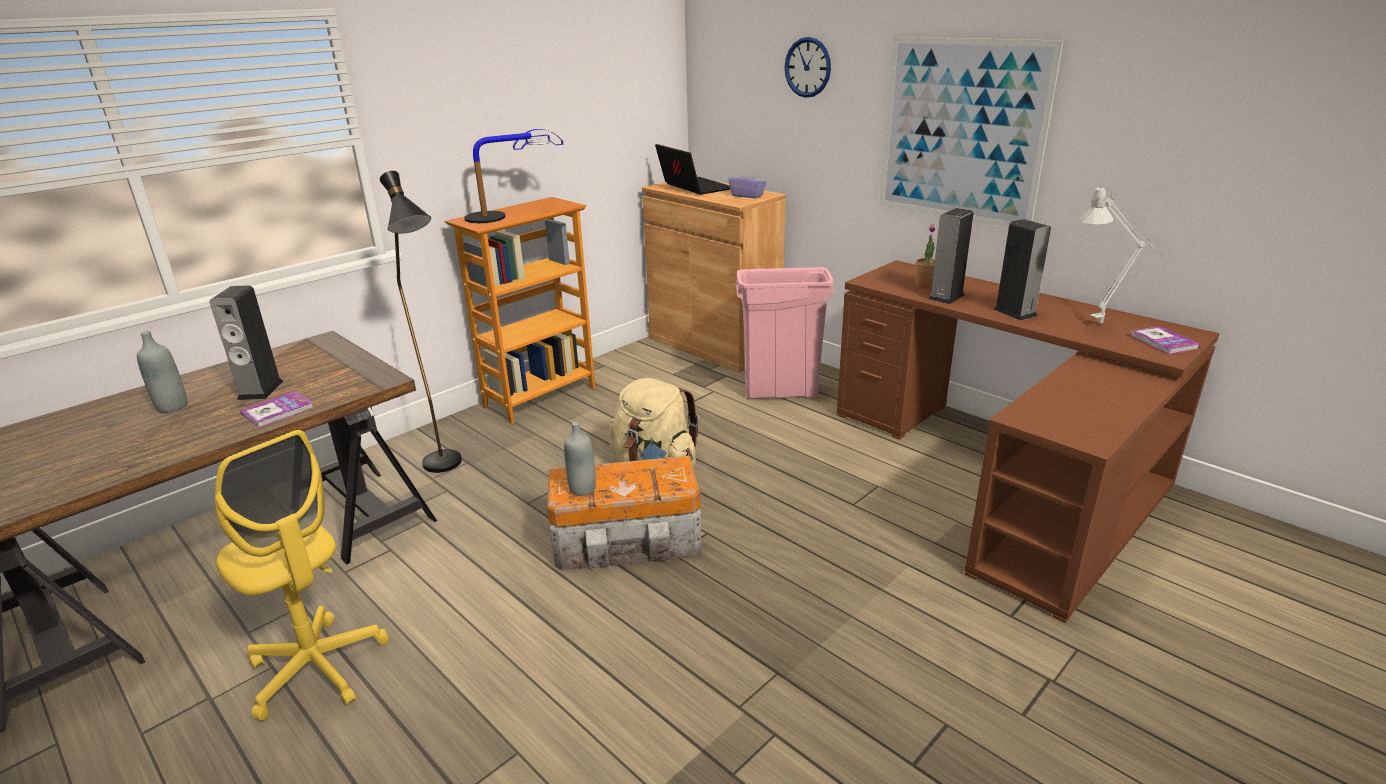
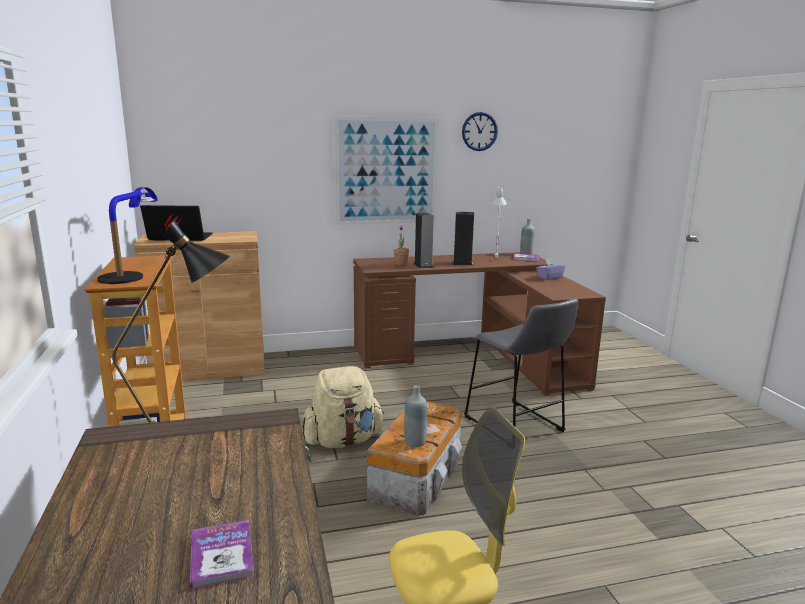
camera: 60 degrees left, 10 degrees down
(172, 407) = (142, 550): grey bottle -> grey bottle (526, 254)
(261, 390) = (193, 484): speaker -> none
(278, 411) = (270, 478): book -> book (221, 555)
(747, 195) = (236, 235): purple tissue box -> purple tissue box (549, 277)
(780, 393) = (313, 372): pink trash can -> none
(807, 67) = (264, 137): wall clock -> wall clock (479, 131)
(829, 576) = (516, 426): none -> grey stool

